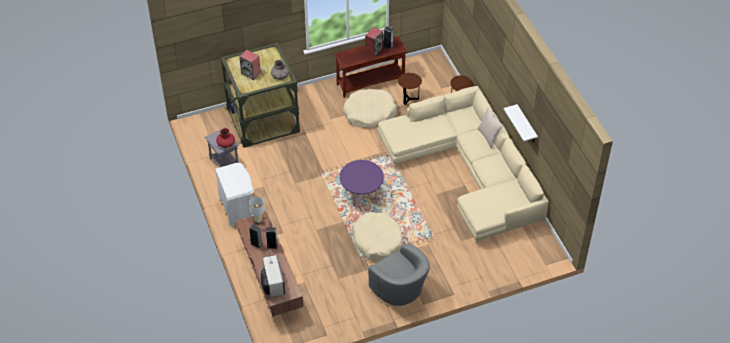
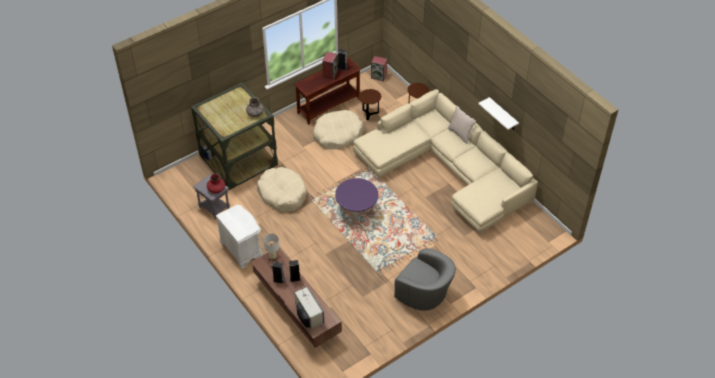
camera: 15 degrees left, 0 degrees up
(251, 73) = (226, 116): speaker -> speaker (379, 76)
(378, 242) = (387, 253): beige dog bed -> beige dog bed (282, 194)

